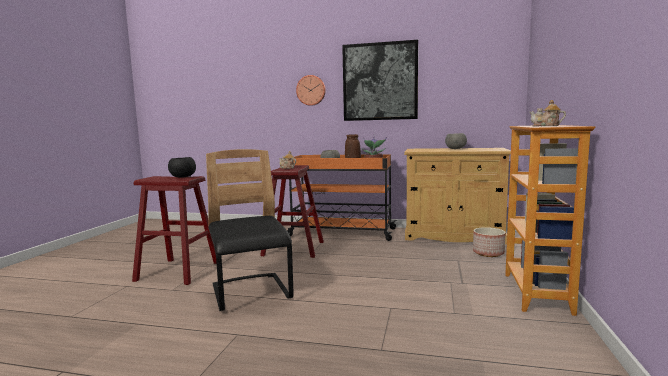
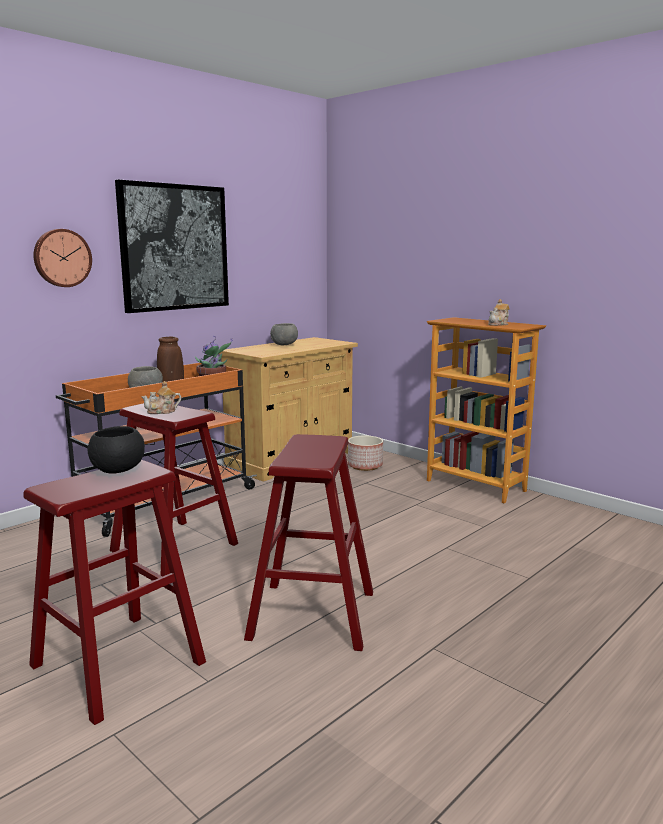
camera: 60 degrees left, 5 degrees up
(251, 293) = (312, 614): black chair -> red stool

